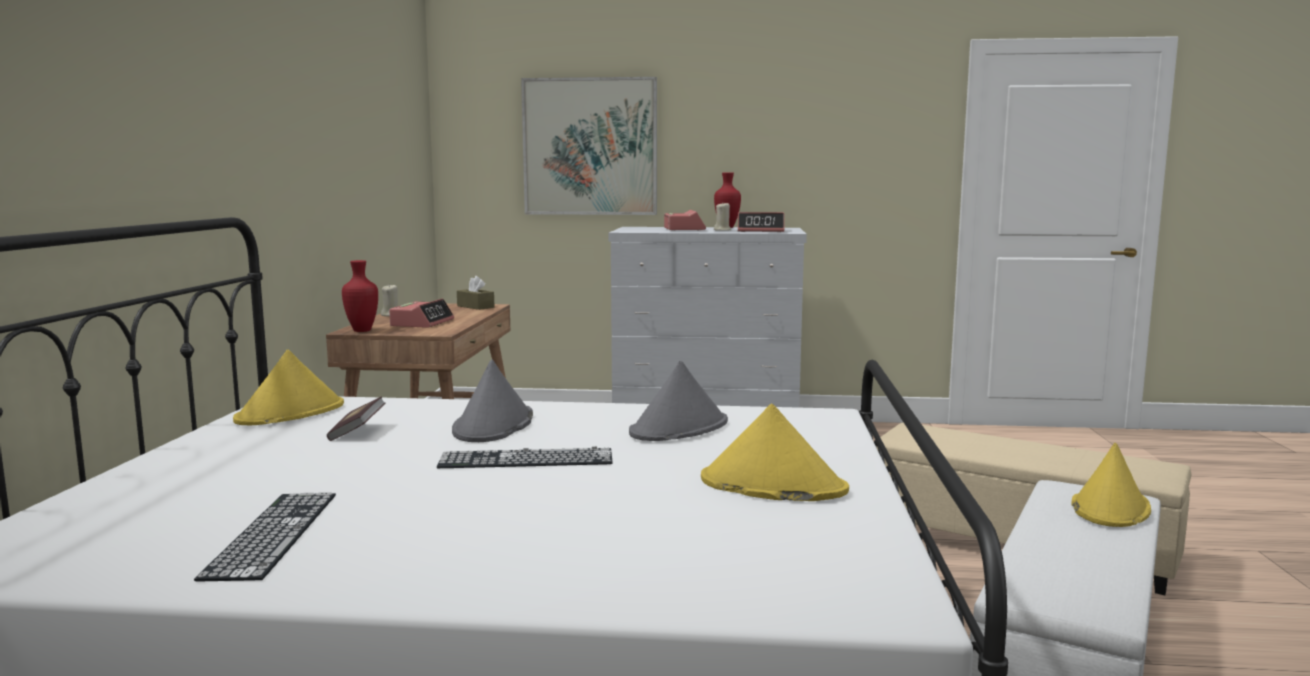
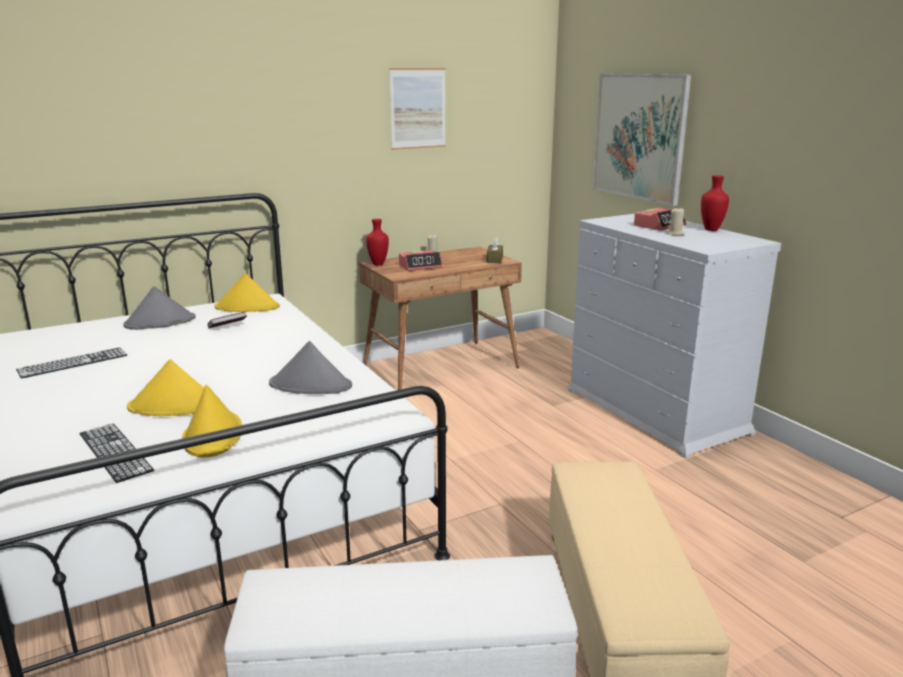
camera: 55 degrees right, 10 degrees up
(349, 104) = (418, 108): none -> picture
(493, 425) = (268, 346): grey hat -> grey hat (160, 322)
(526, 459) = (212, 370): keyboard -> keyboard (115, 452)
(760, 231) = (696, 242): alarm clock -> none
(1110, 508) = (501, 600): yellow hat -> yellow hat (175, 406)

